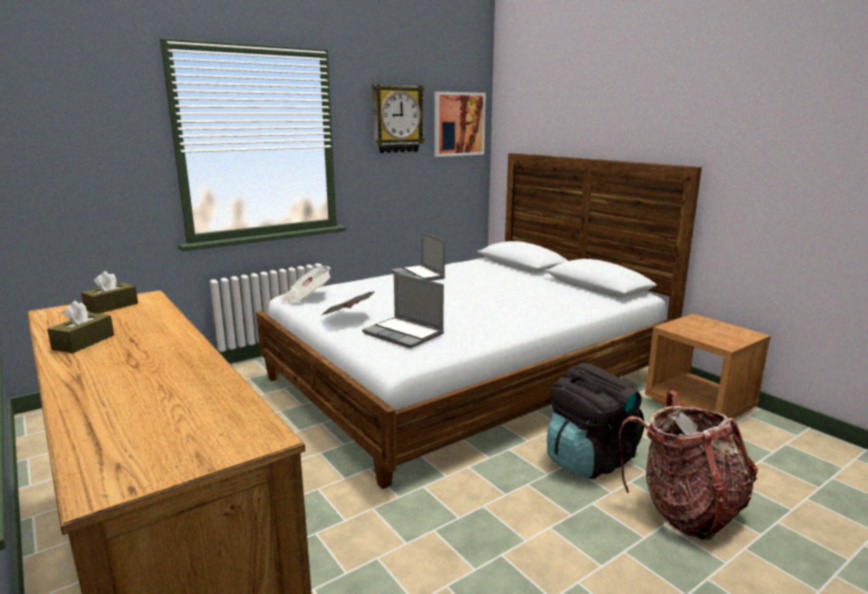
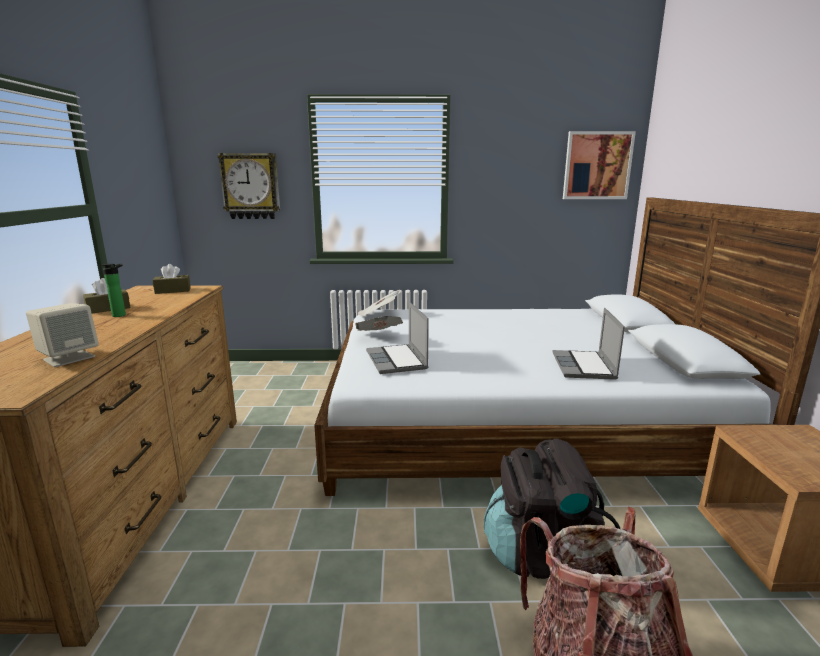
camera: 35 degrees right, 0 degrees up
(128, 344) = (121, 315): none -> bottle
(209, 395) = (69, 358): none -> beige speaker
(397, 119) = (521, 160): wall clock -> wall clock (251, 186)
(418, 275) = (498, 314): laptop -> laptop (584, 367)

